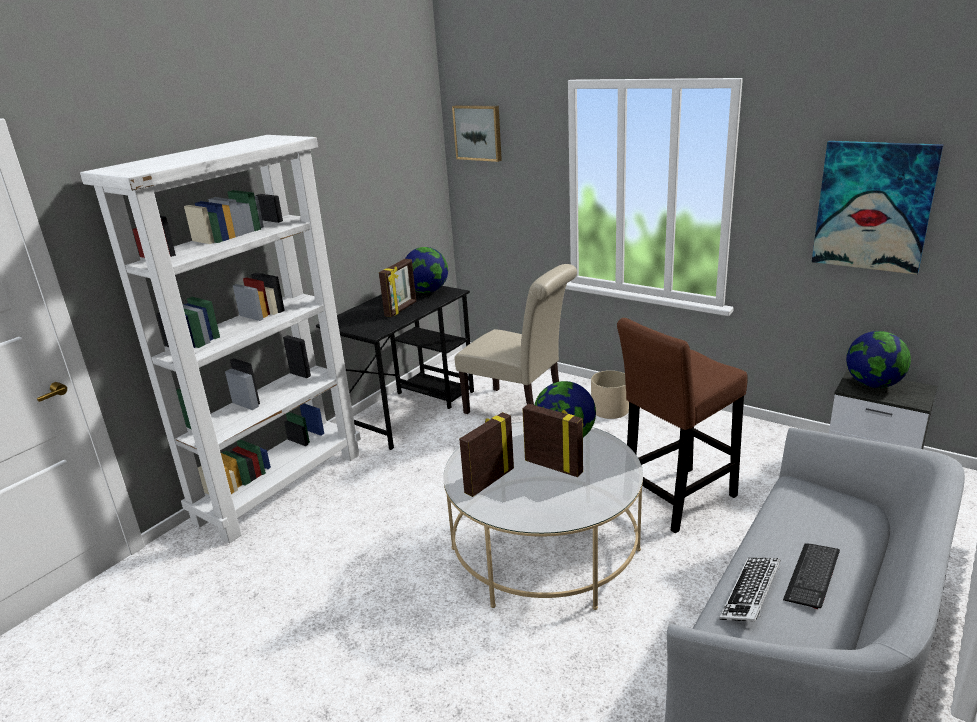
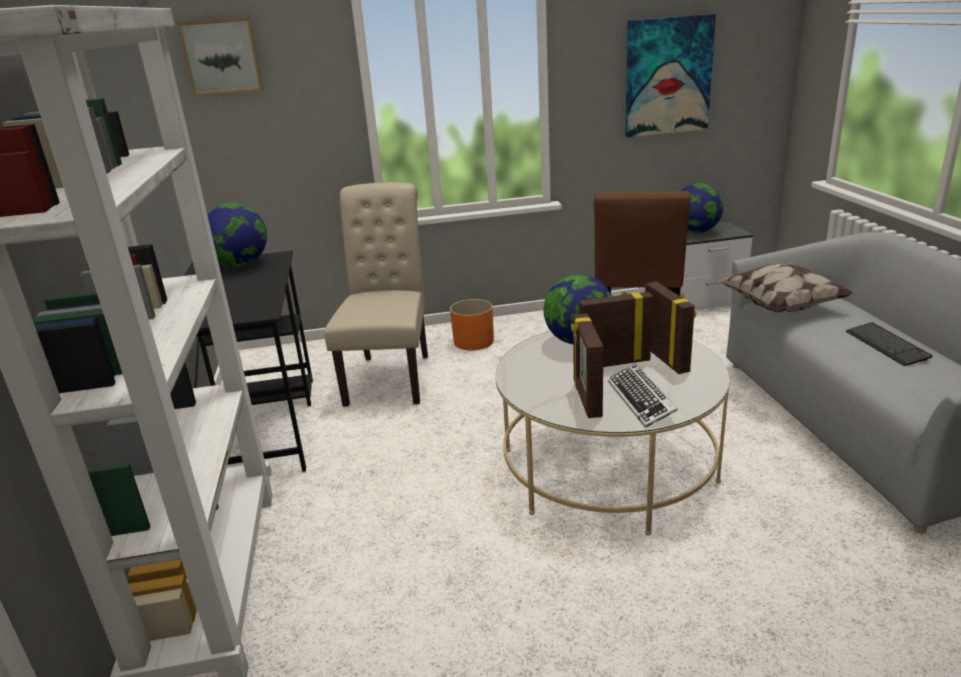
camera: 45 degrees left, 0 degrees up
(401, 309) = (245, 286): picture frame -> picture frame (666, 359)
(520, 410) = (391, 375): beige chair -> beige chair turned 75 degrees counterclockwise
(610, 409) = (474, 341): beige planter -> orange planter
(751, 594) = (884, 373): keyboard -> keyboard (641, 400)
(800, 493) = (781, 306): none -> pillow

